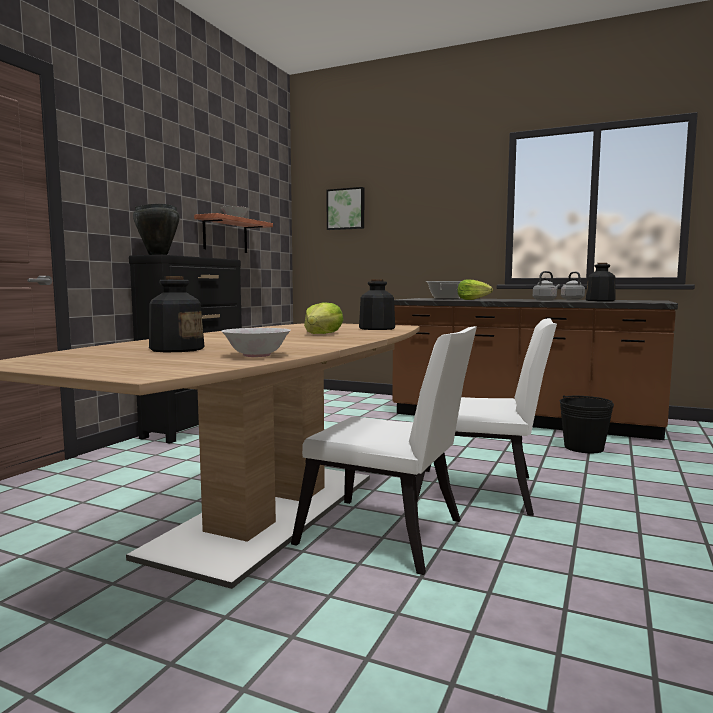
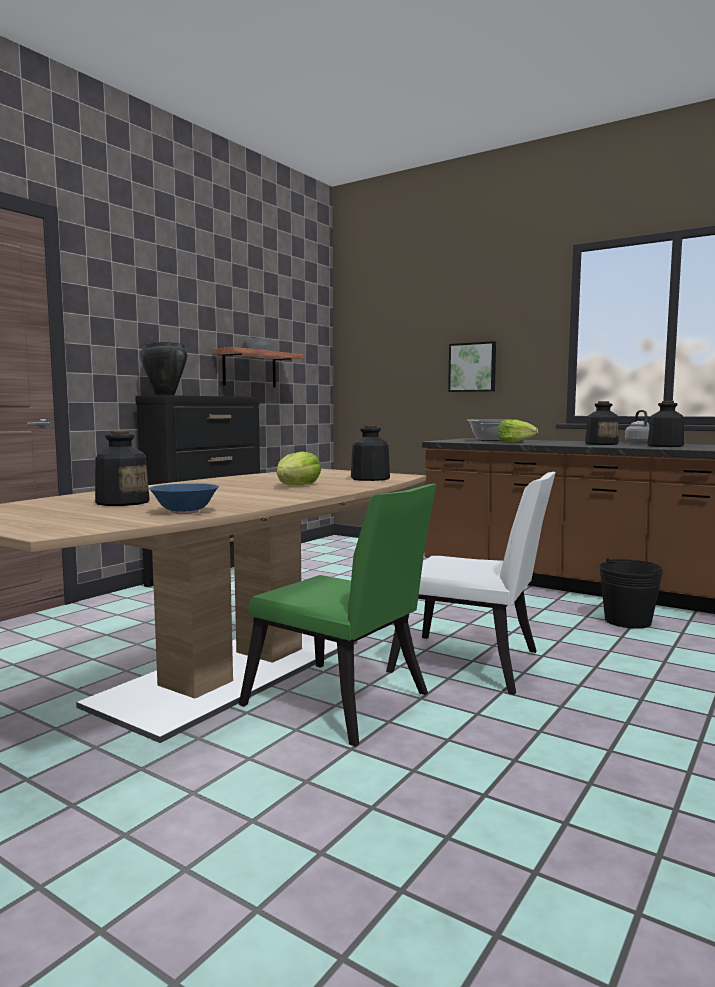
camera: 10 degrees right, 0 degrees up
(256, 355) = (184, 512): white bowl -> blue bowl
(346, 209) = (390, 335): picture -> picture (473, 367)
(389, 536) = (343, 705): white chair -> green chair
(545, 300) = (601, 444): grey kettle -> bottle

